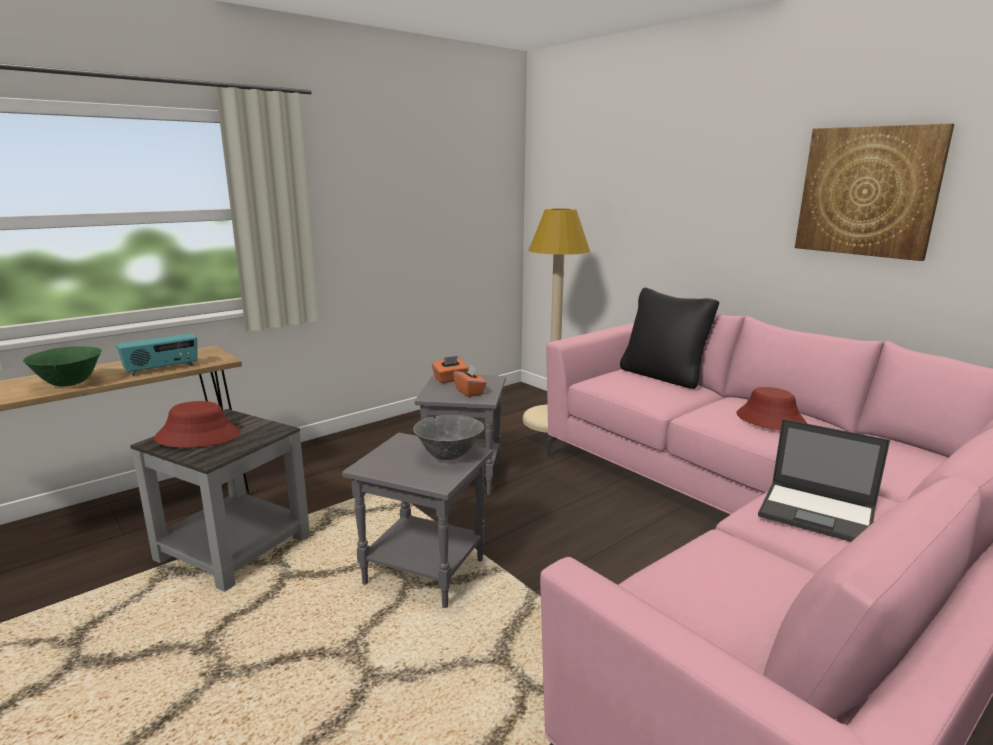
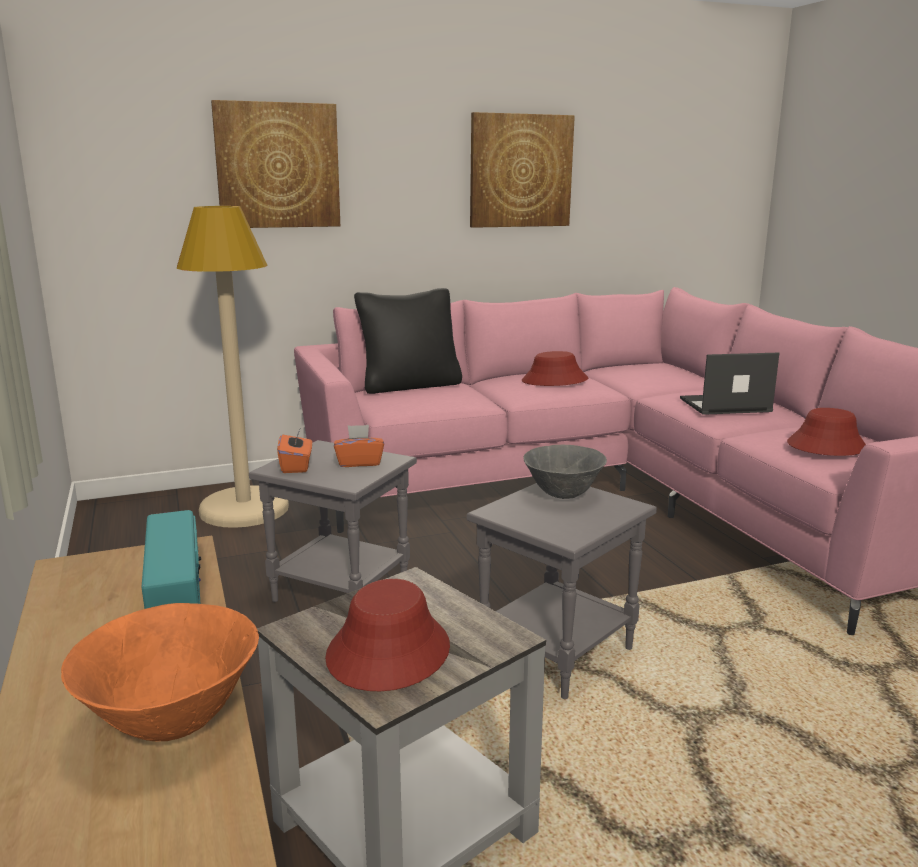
camera: 70 degrees left, 0 degrees up
(70, 384) = (173, 722): green bowl -> orange bowl
(644, 181) = (277, 166): none -> picture
(720, 588) = (826, 446): none -> red hat
(818, 513) = (724, 405): laptop -> laptop turned 150 degrees counterclockwise

